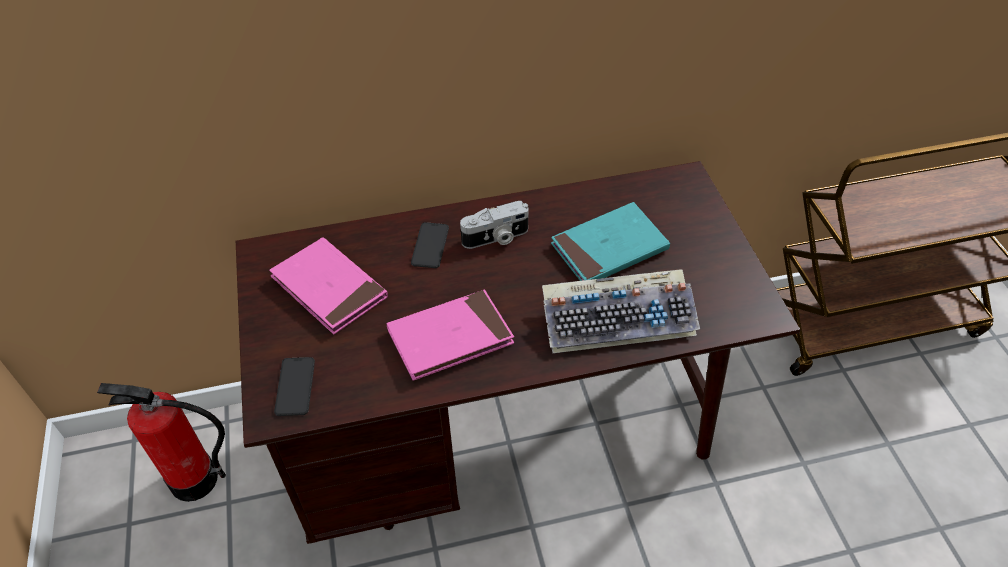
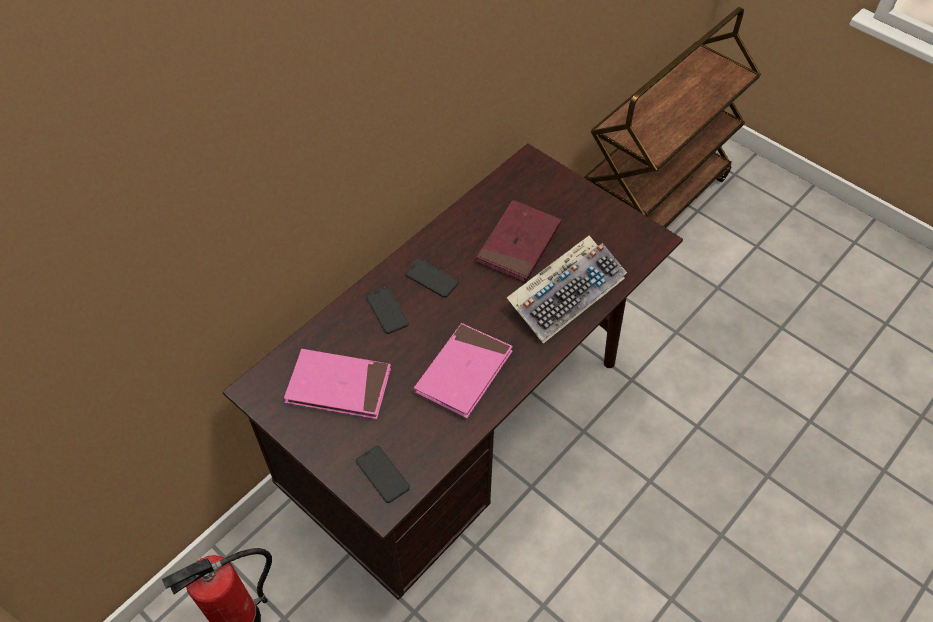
camera: 35 degrees left, 5 degrees up
(496, 238) = (432, 278): camera -> phone
(609, 248) = (518, 244): turquoise book -> red book

